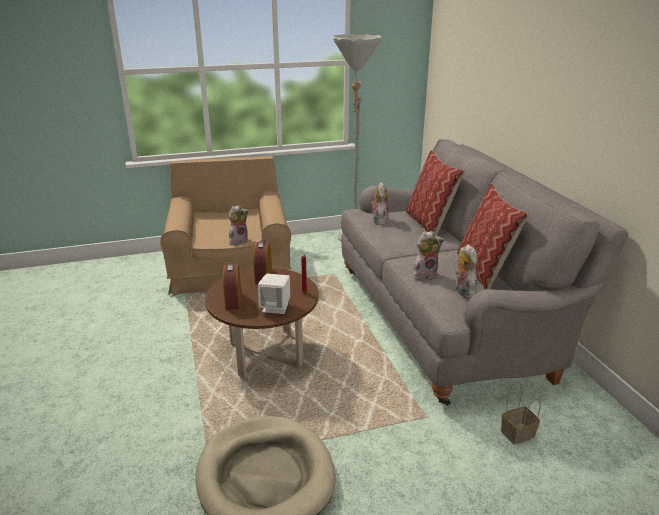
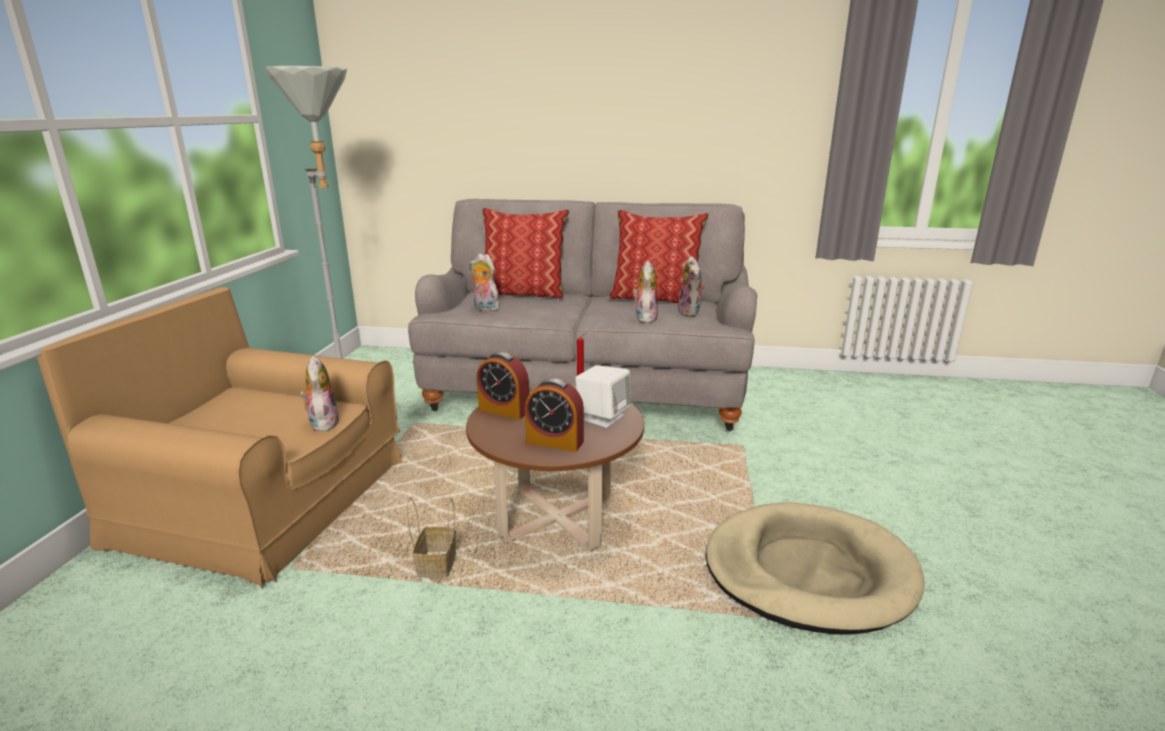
camera: 65 degrees left, 5 degrees down
(463, 291) = (690, 313): plush toy -> plush toy turned 105 degrees counterclockwise
(518, 432) = (782, 412): basket -> basket (436, 565)

